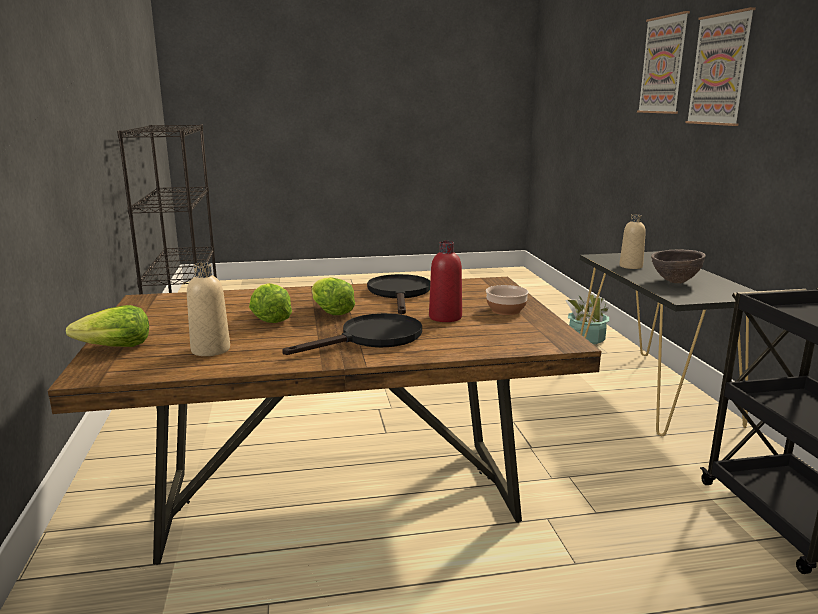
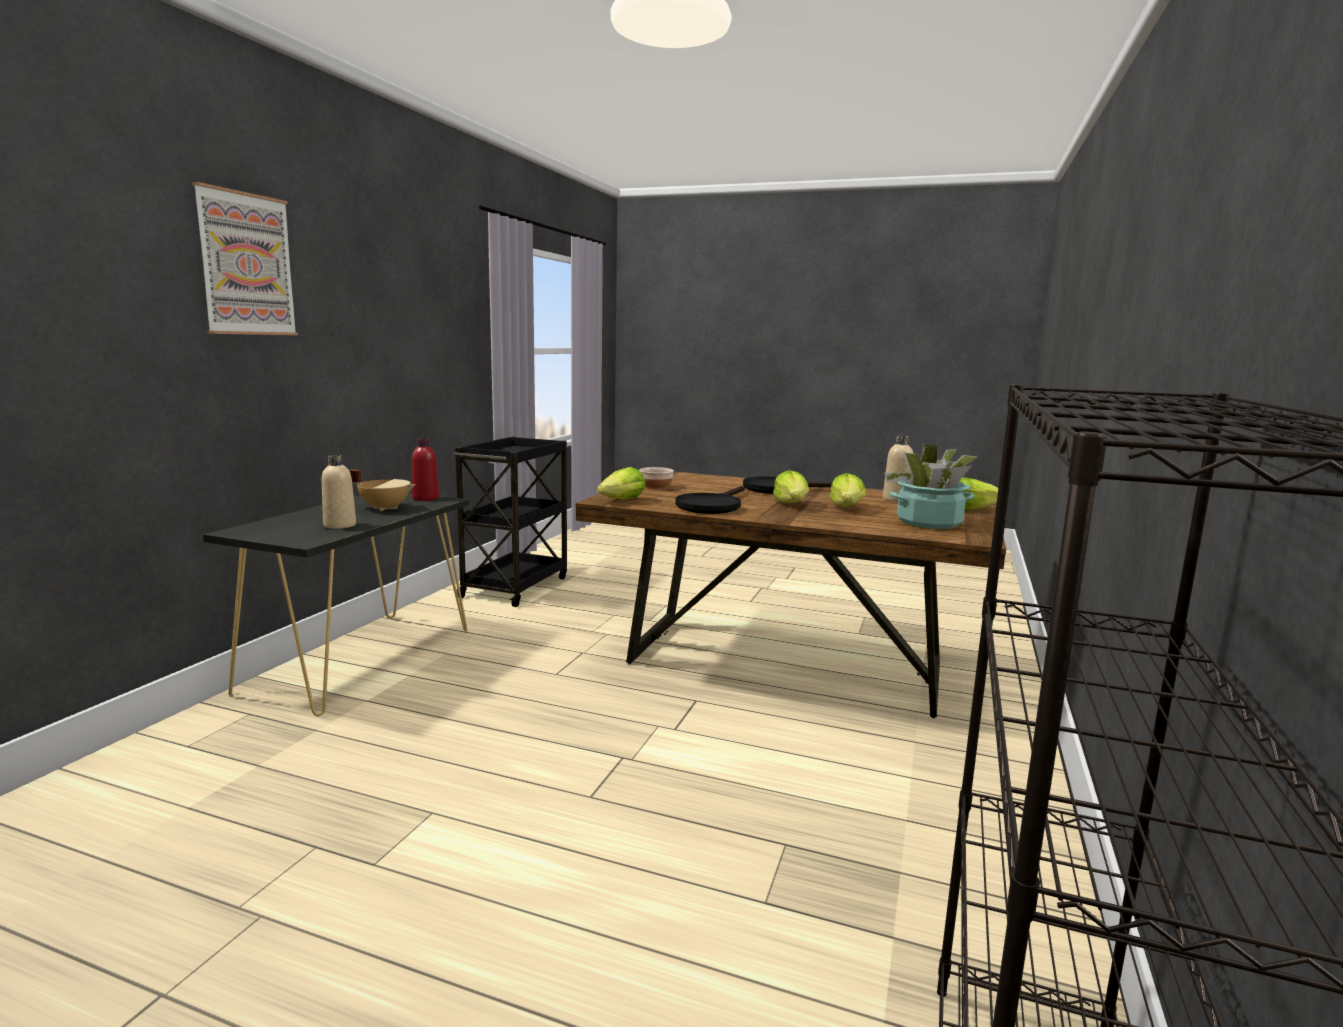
camera: 150 degrees left, 5 degrees down
(445, 317) = (709, 490): red bottle -> red bottle (425, 498)
(481, 285) = (622, 500): none -> lettuce
(586, 338) = (192, 747): potted plant -> potted plant (929, 522)
(663, 65) = (106, 233): picture -> none
(674, 282) = (385, 508): brown bowl -> beige cooking pot

